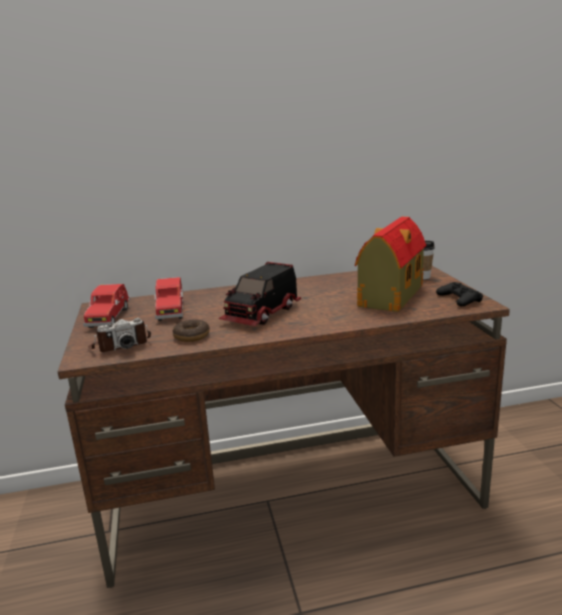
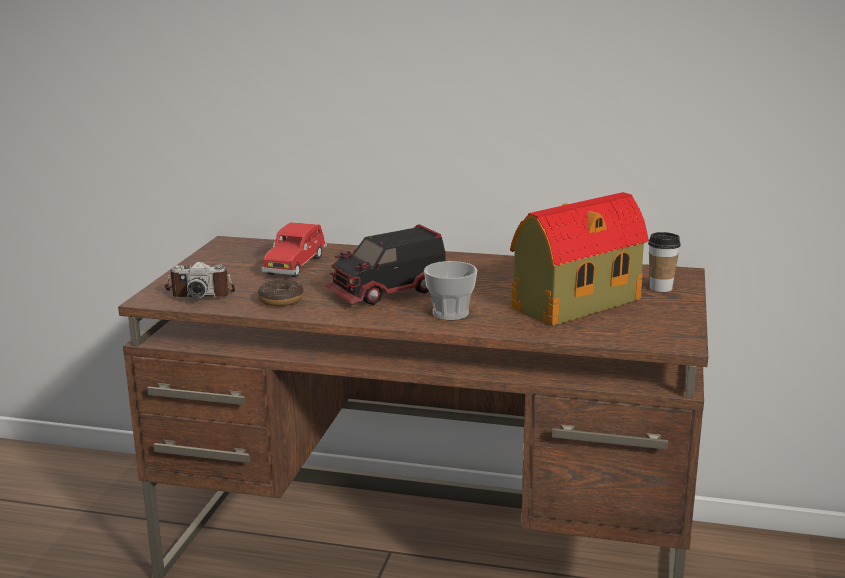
camera: 25 degrees right, 0 degrees up
(109, 317) = (225, 259): red toy car -> none
(323, 318) = (450, 313): none -> cup
(459, 299) = (659, 328): black game controller -> none

